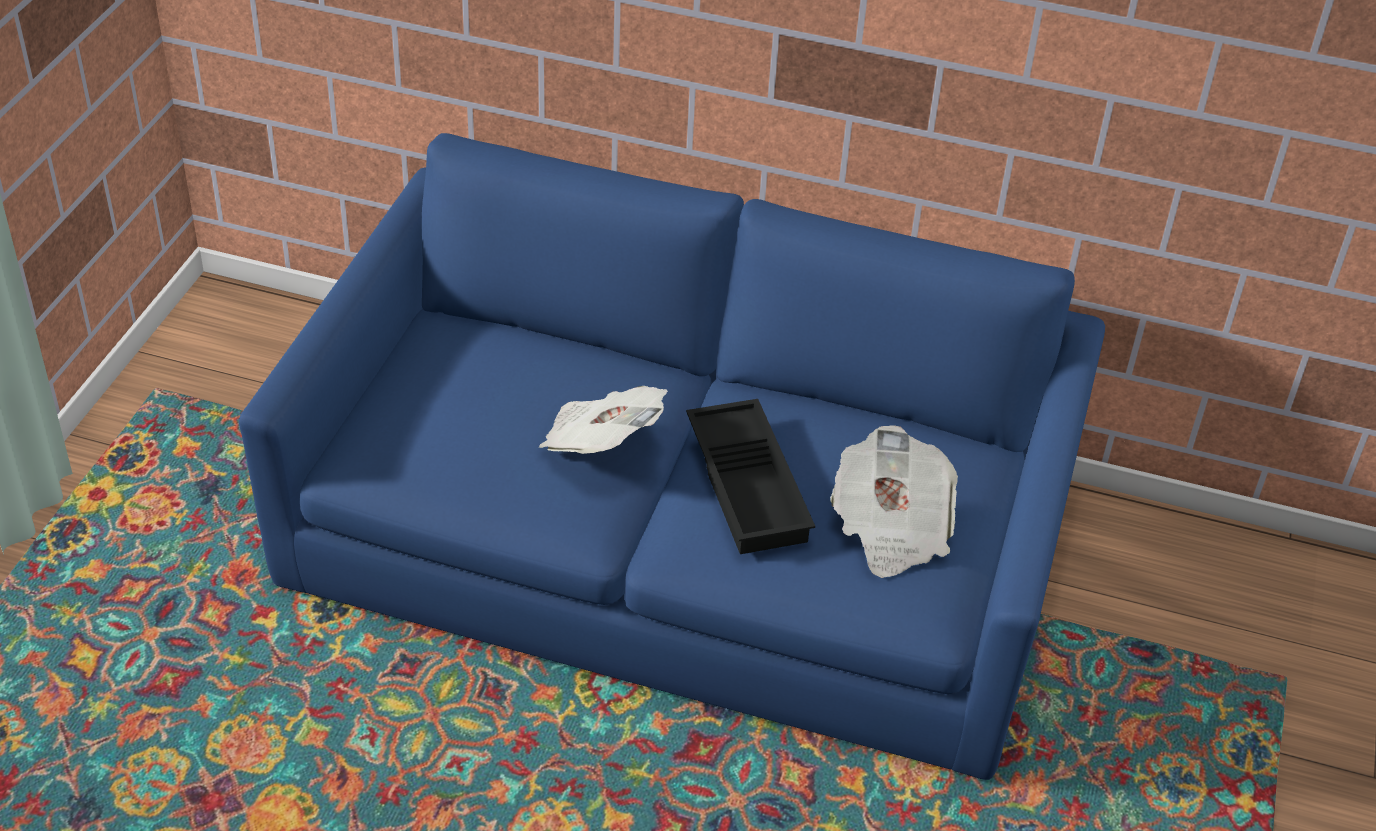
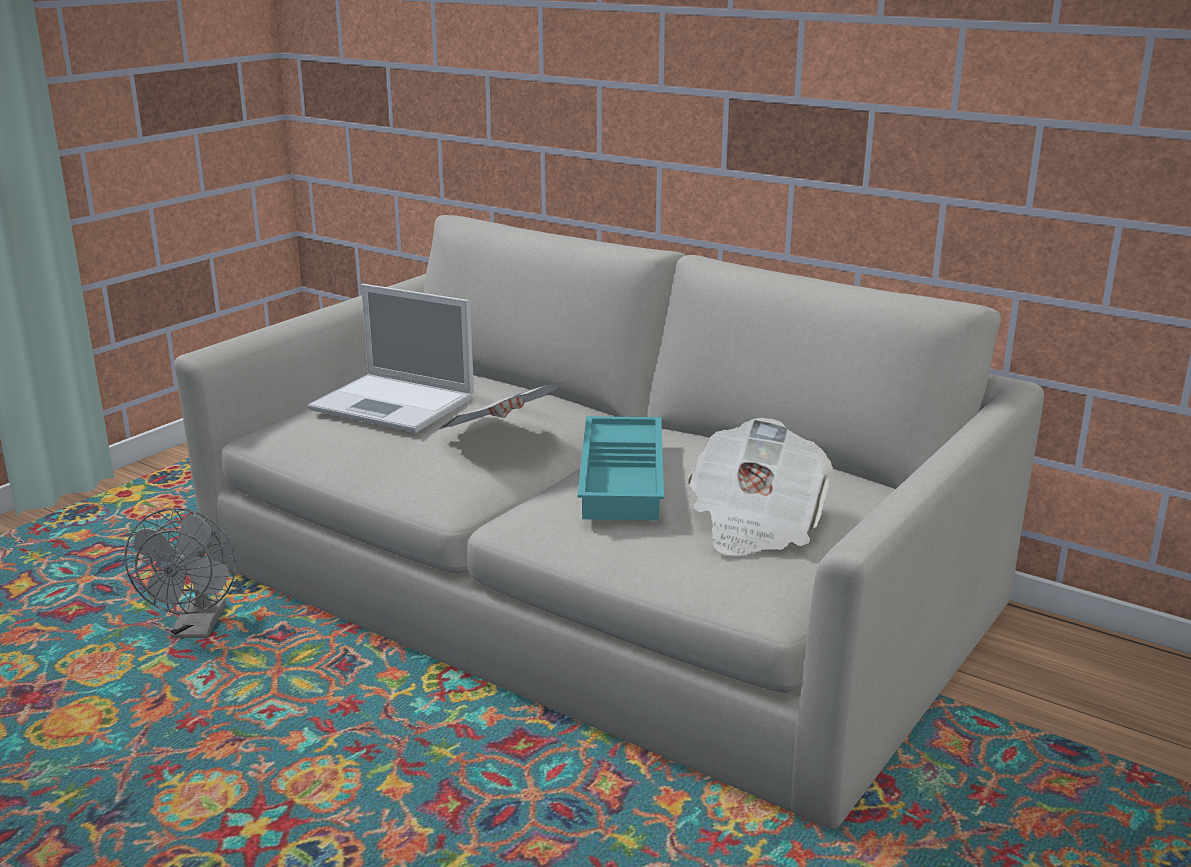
camera: 20 degrees right, 20 degrees down
(316, 677) = (197, 629): none -> grey fan
(463, 403) = (395, 404): none -> laptop
(683, 538) = (598, 589): blue sofa -> grey sofa
(750, 485) = (625, 478): black tray -> turquoise tray

